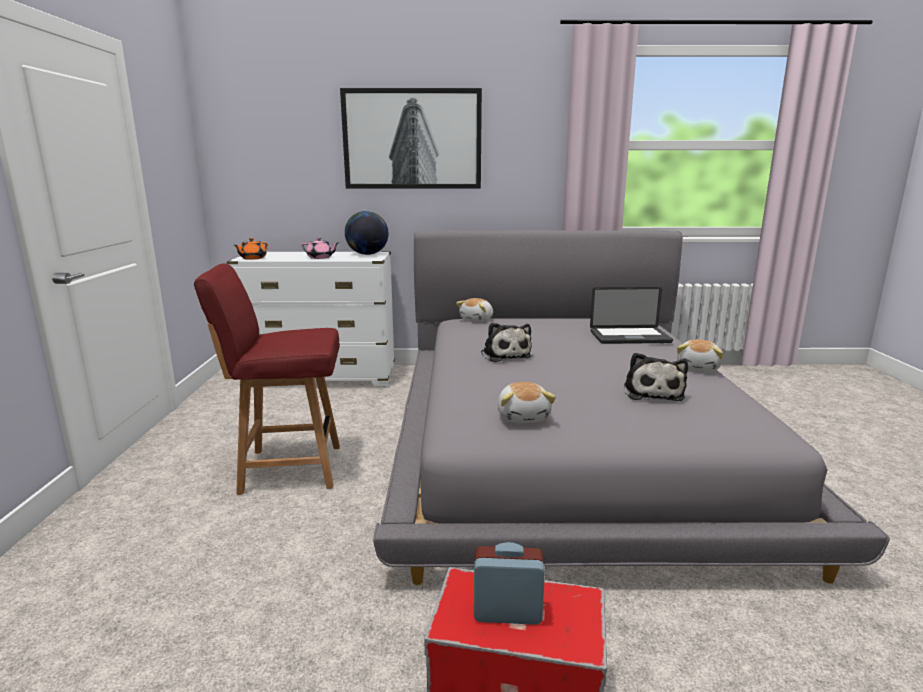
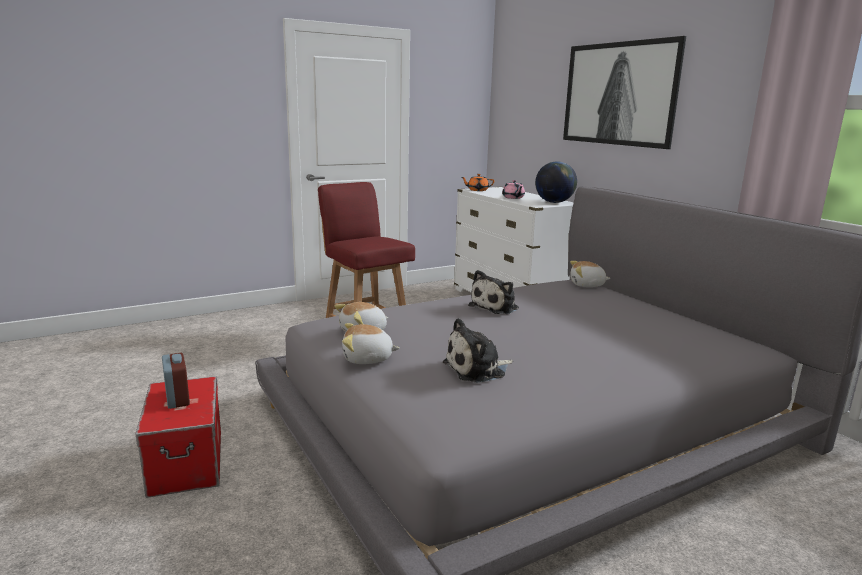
camera: 60 degrees right, 0 degrees up
(630, 337) = (649, 345): laptop -> none
(699, 368) = (601, 387): plush toy -> plush toy (367, 359)

